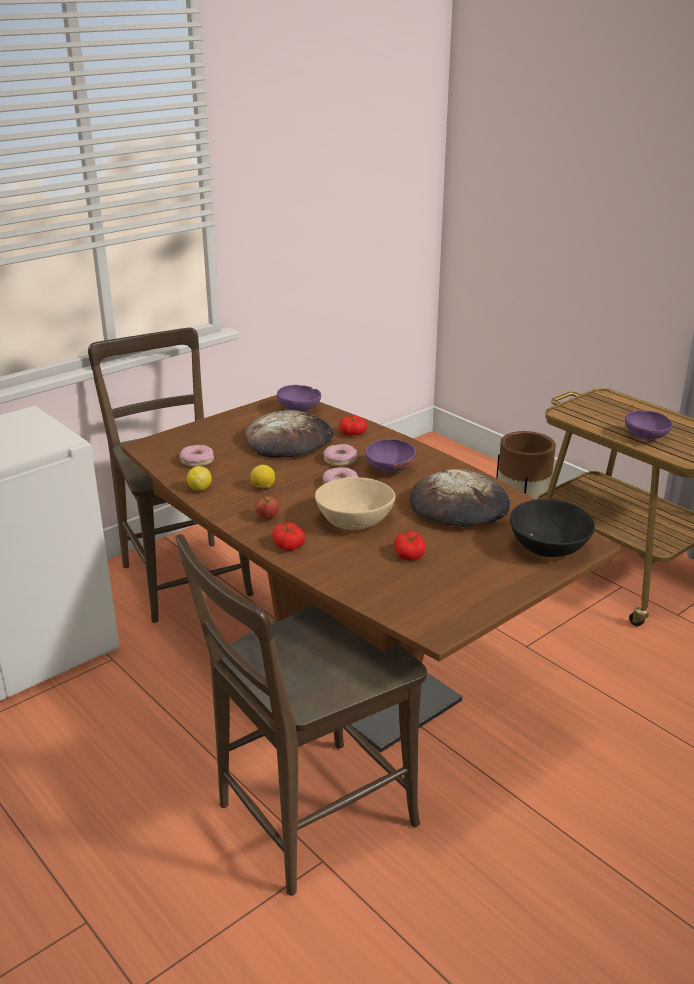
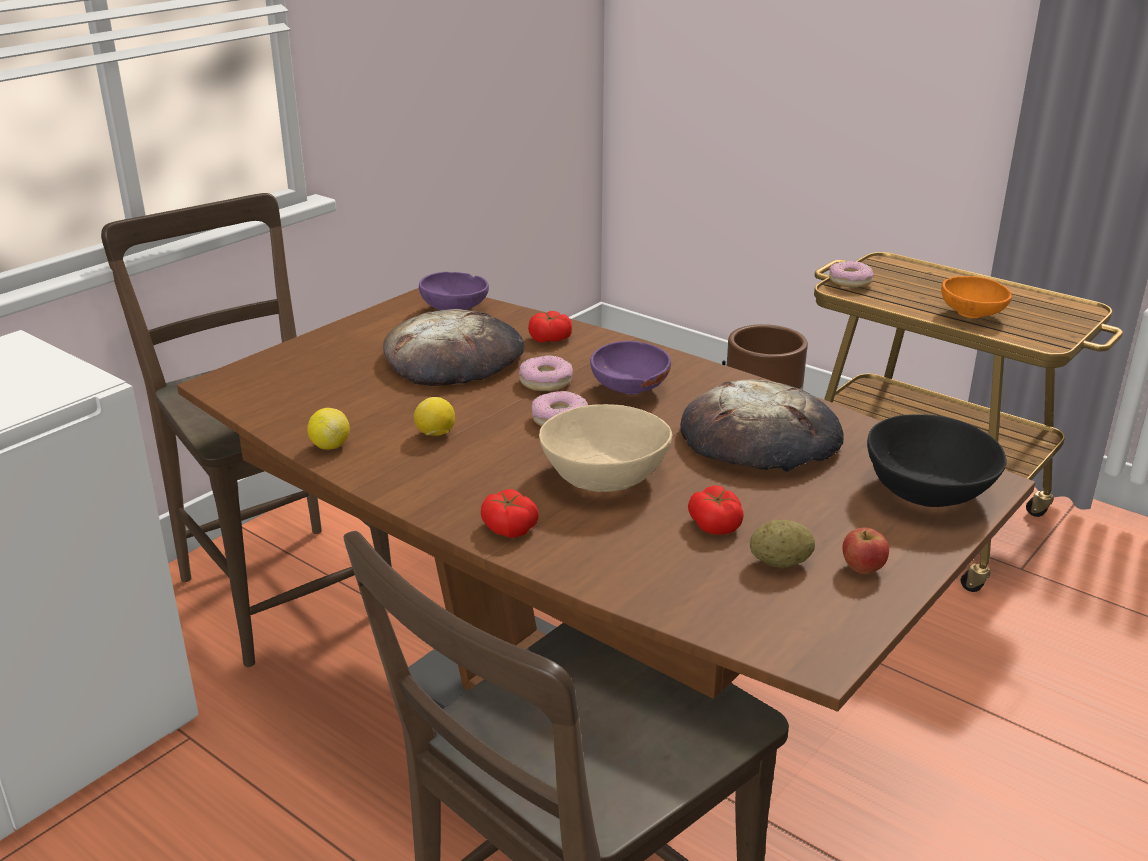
camera: 10 degrees left, 0 degrees up
(197, 461) = (313, 401): donut -> donut (850, 281)
(267, 518) = (459, 484): apple -> apple (863, 568)
(438, 579) = (780, 563): none -> potato
(646, 438) = (973, 316): purple bowl -> orange bowl

